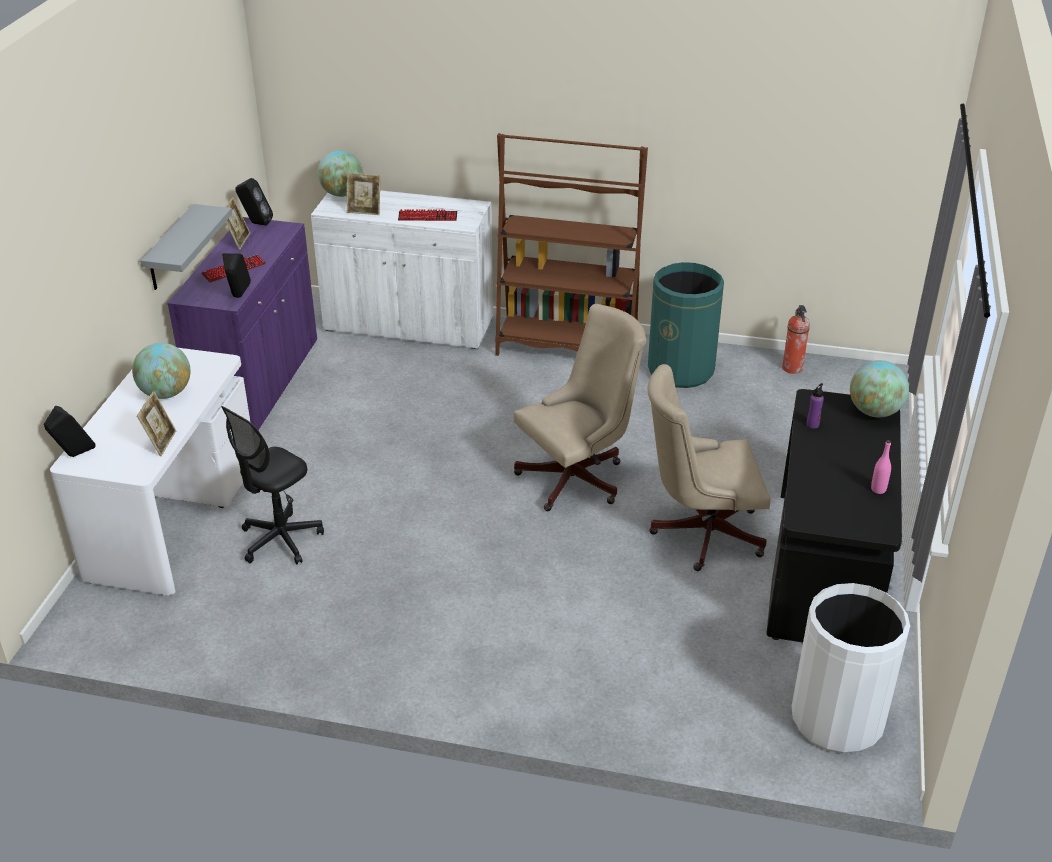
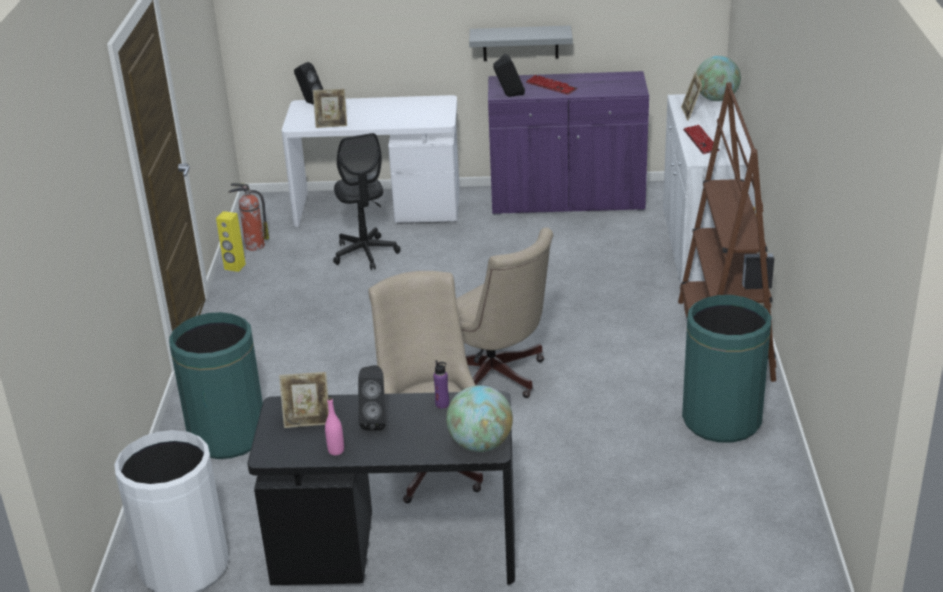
camera: 80 degrees right, 5 degrees down
(166, 393) = (393, 113): globe -> none
(238, 241) = (600, 78): picture frame -> picture frame (307, 421)
(241, 659) = (234, 267): none -> yellow speaker
(256, 223) = (634, 78): black speaker -> black speaker (376, 421)
(280, 540) = (365, 254): black office chair -> black office chair turned 135 degrees counterclockwise
(621, 679) = (227, 436): none -> green trash can
(792, 368) = (776, 504): fire extinguisher -> fire extinguisher (253, 246)

